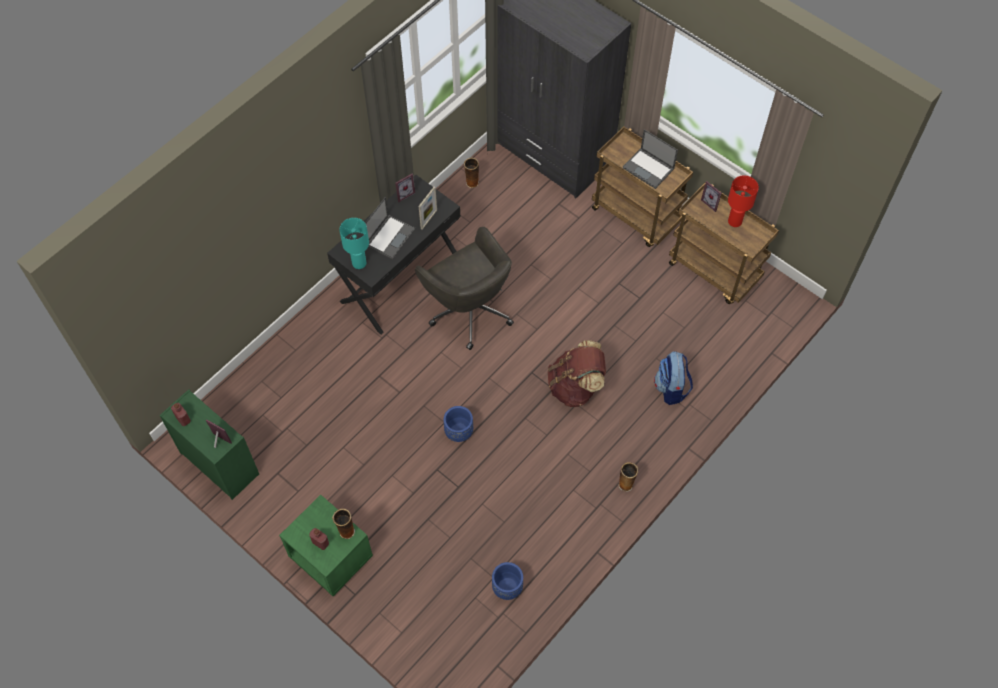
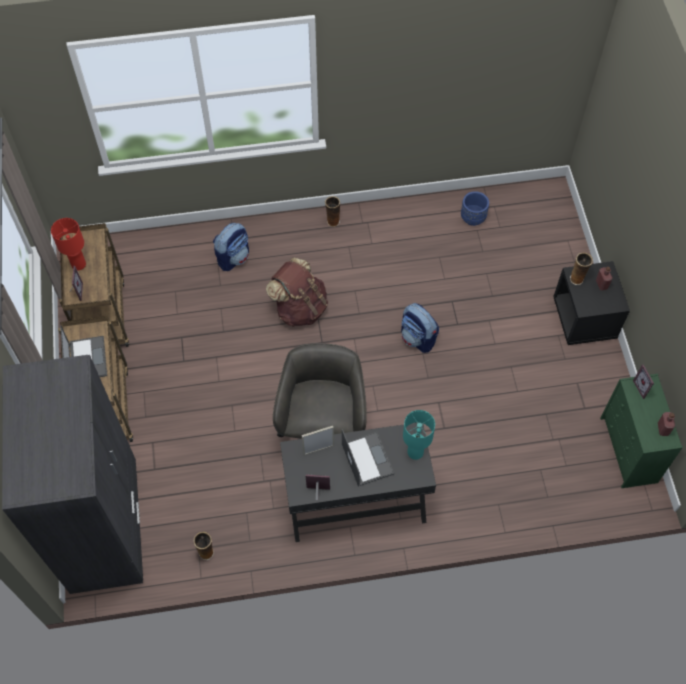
camera: 140 degrees left, 0 degrees up
(330, 557) = (584, 319): green nightstand -> black nightstand
(390, 236) = (367, 458): laptop -> laptop turned 90 degrees clockwise
(458, 432) = (418, 338): blue planter -> backpack

